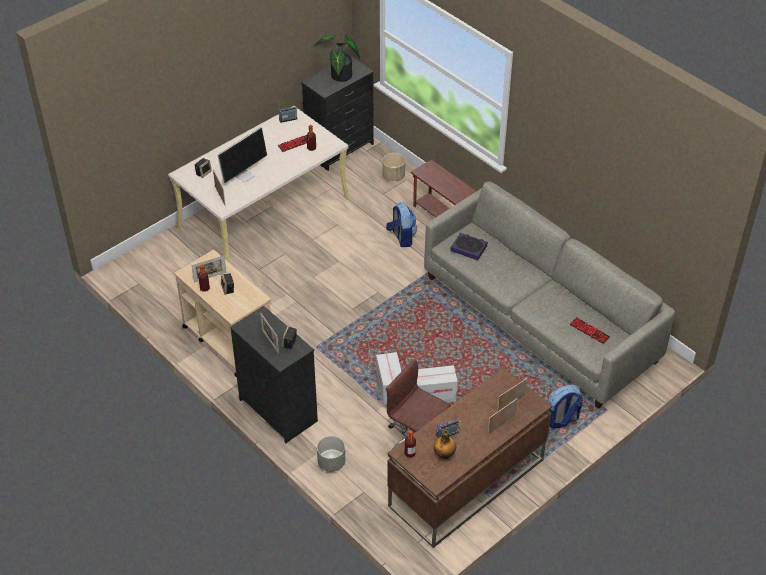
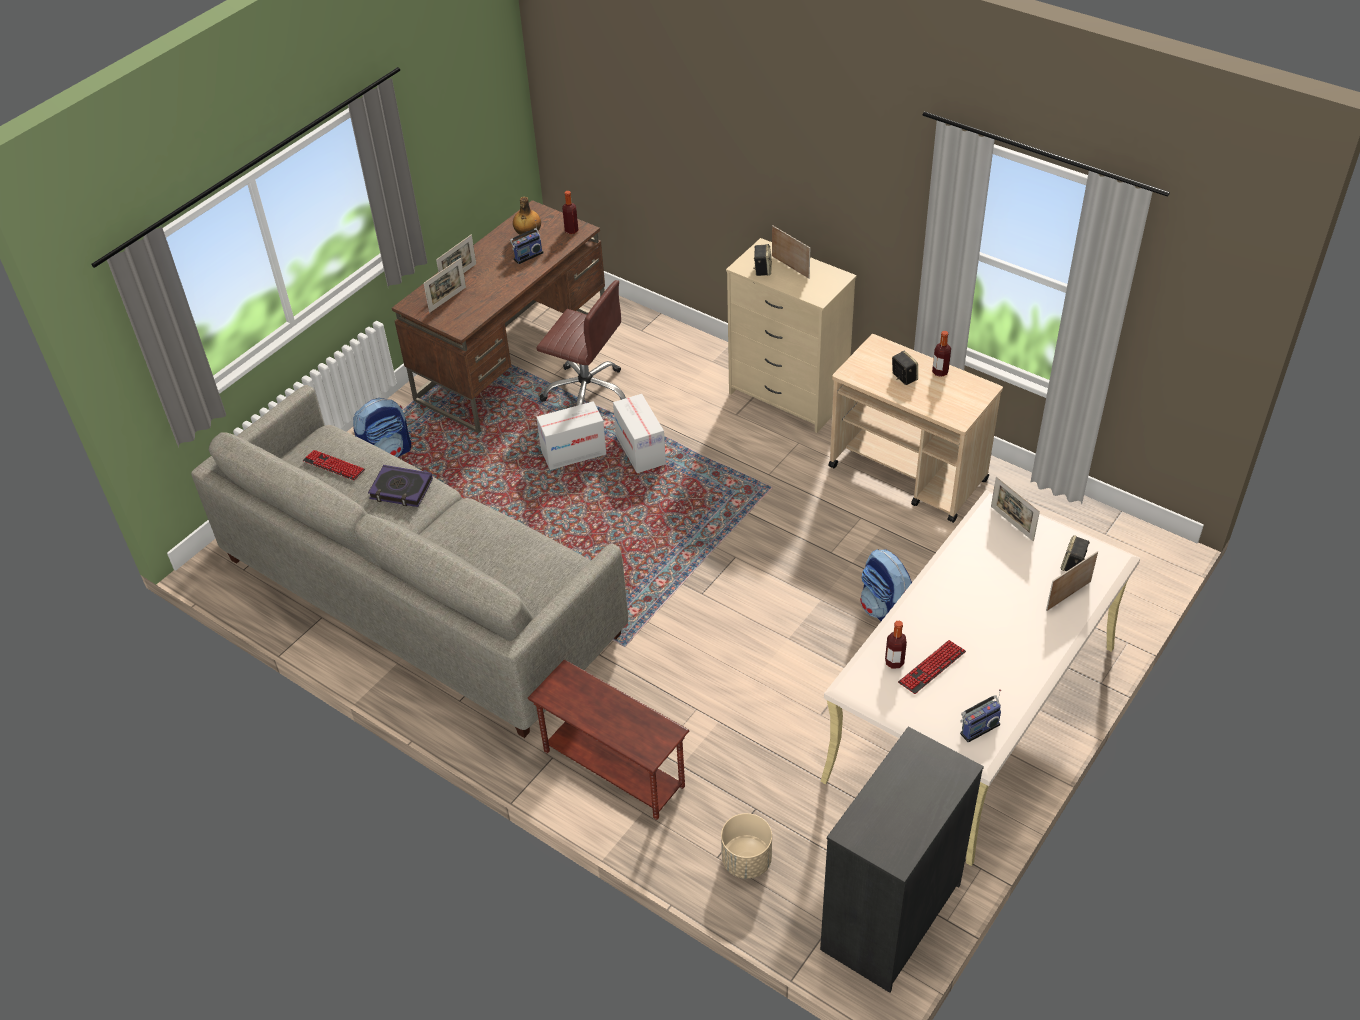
camera: 170 degrees right, 0 degrees up
(210, 277) = (942, 389): picture frame -> picture frame (1068, 596)
(244, 175) = (992, 574): monitor -> none
(278, 410) = (787, 397): black dresser -> beige dresser
(331, 463) = (692, 352): grey planter -> none
(339, 77) = (900, 798): potted plant -> none
(401, 237) = (689, 709): backpack -> backpack (886, 611)
(469, 248) = (542, 570): book -> book (401, 489)

